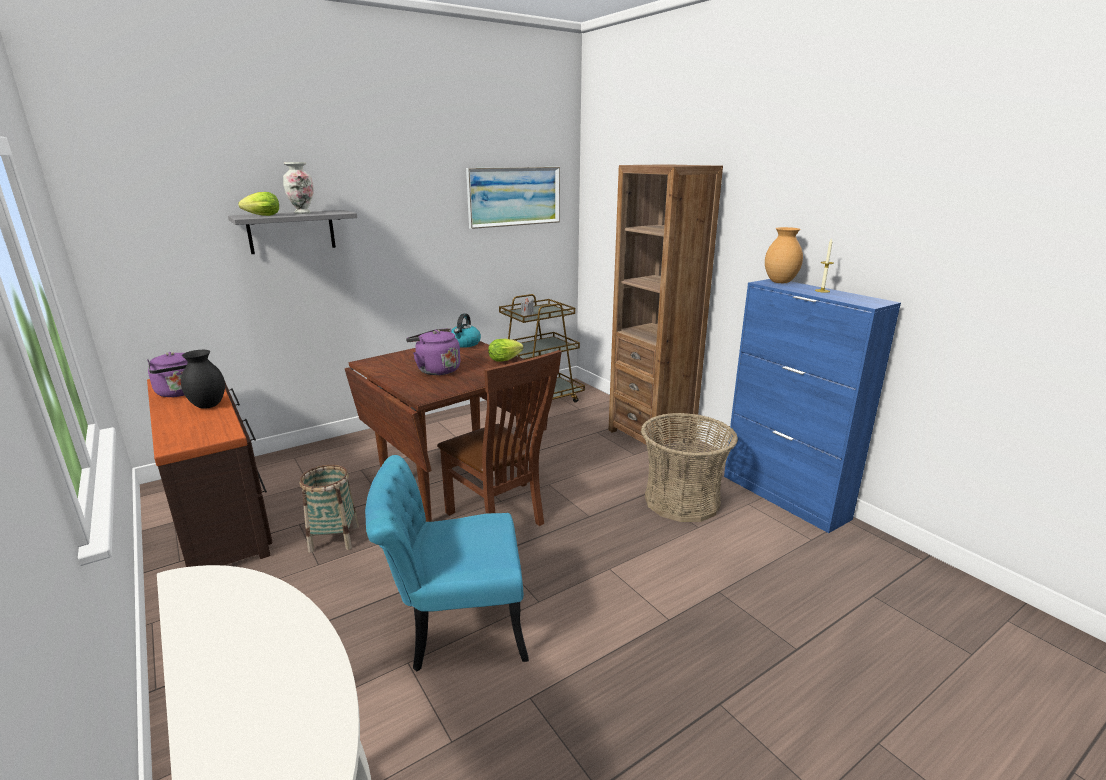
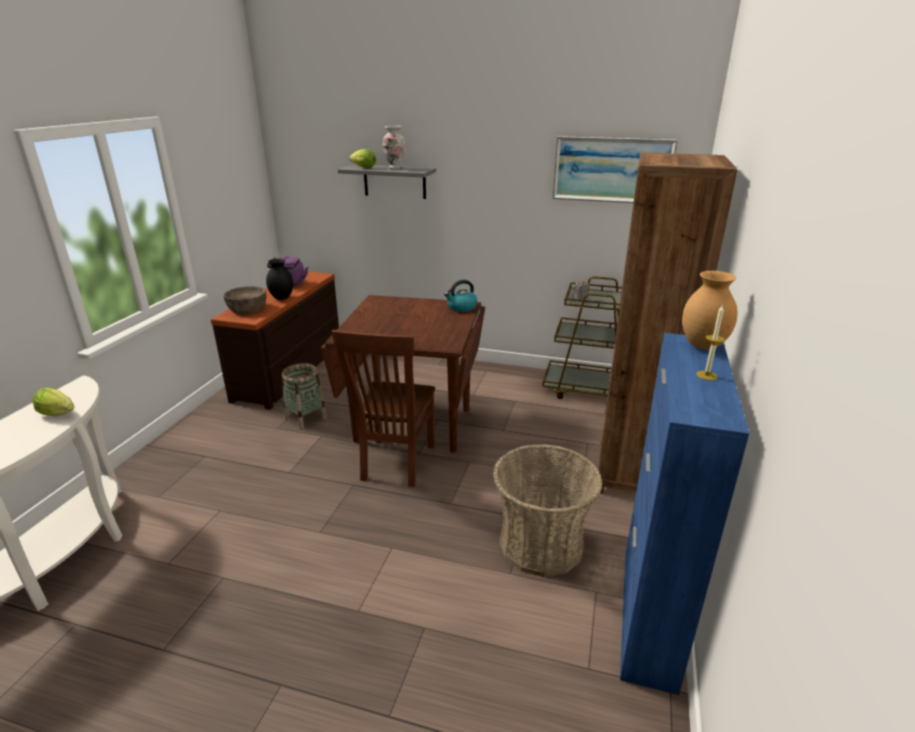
camera: 50 degrees right, 5 degrees up
(186, 430) = (247, 309): none -> brown bowl
(436, 370) = (394, 321): purple kettle -> none
(454, 627) = (264, 510): turquoise chair -> none
(506, 359) = (453, 332): lettuce -> lettuce (59, 414)

